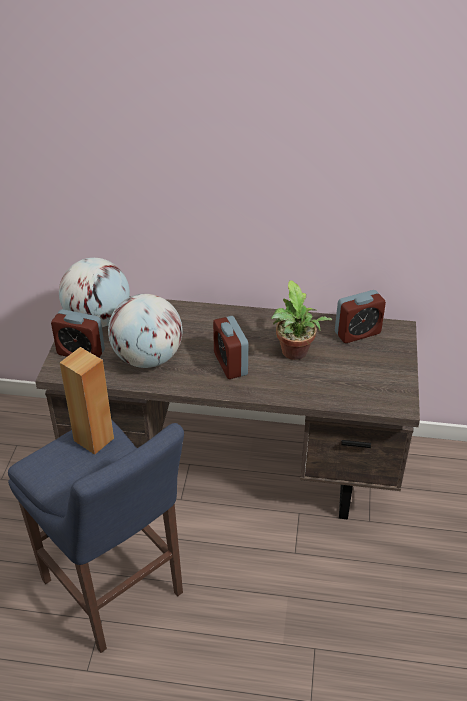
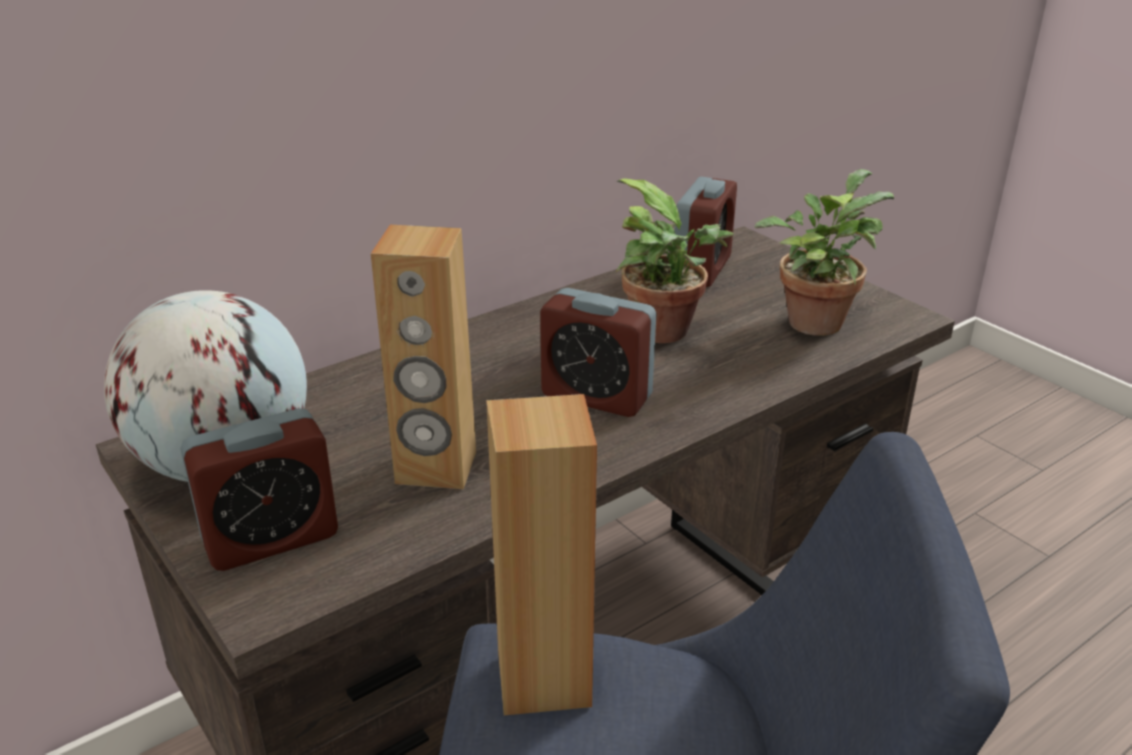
camera: 45 degrees left, 10 degrees down
(148, 358) = (436, 468): globe -> brown speaker
(361, 383) = (815, 319): none -> potted plant

